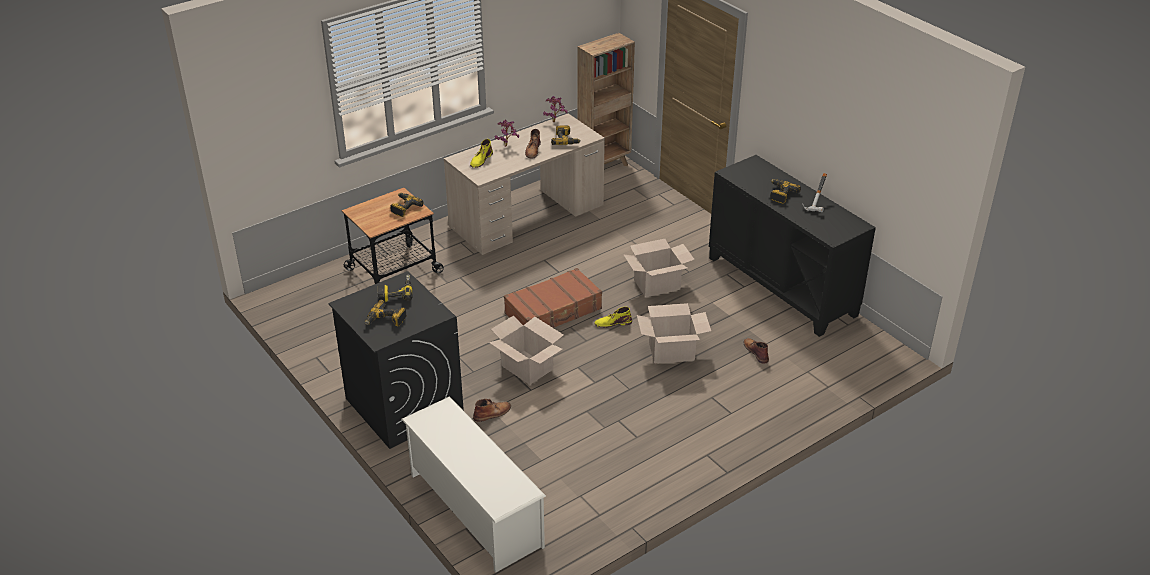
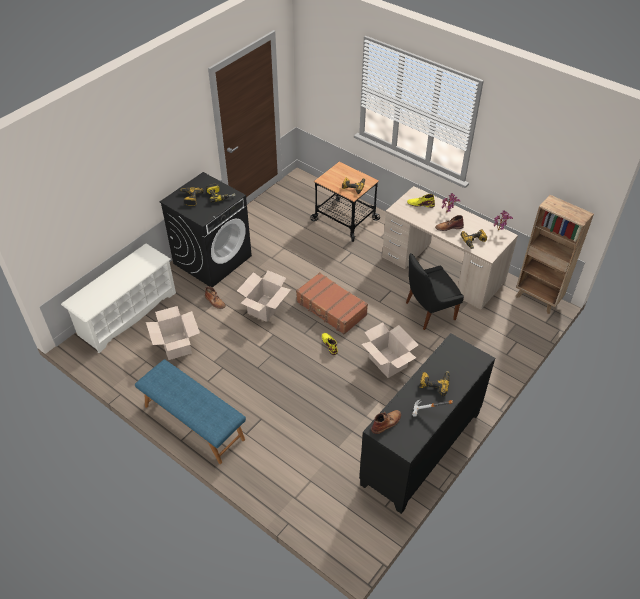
camera: 75 degrees right, 10 degrees up
(591, 240) = (428, 311): none -> black chair
(671, 352) = (307, 385): cardboard box -> cardboard box (176, 345)
(702, 458) = (193, 423): none -> blue bench
(756, 352) = (324, 440): brown boot -> brown boot (386, 423)

